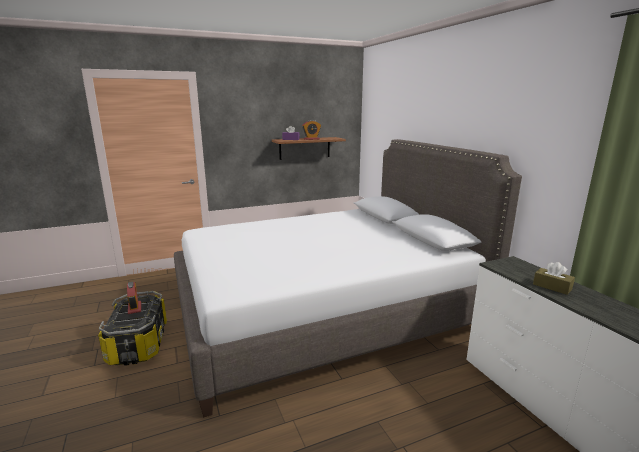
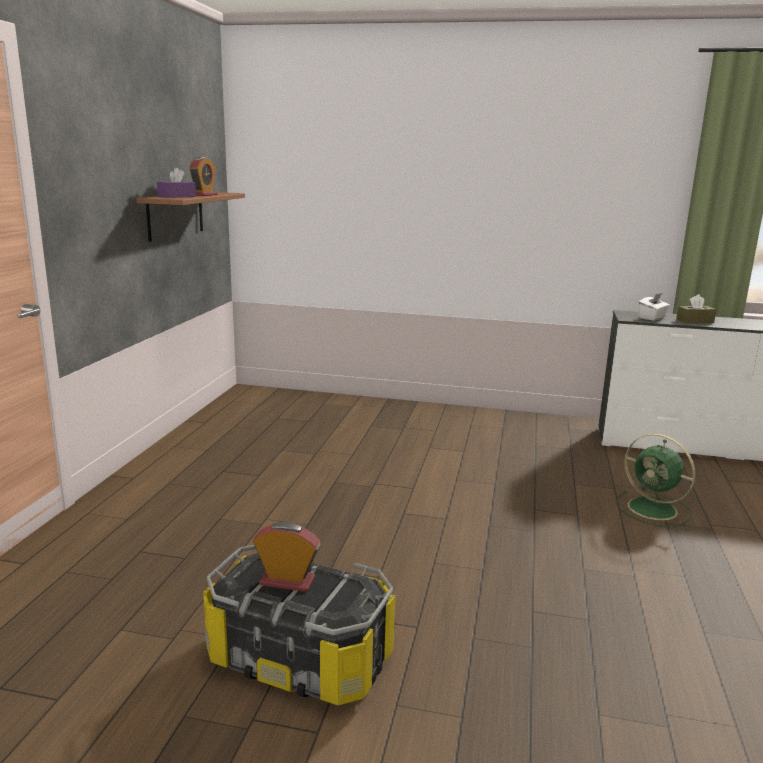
camera: 55 degrees left, 0 degrees up
(324, 313) = (418, 475): grey bed -> none
(391, 411) = (654, 509): none -> green fan
(520, 271) = (652, 318): none -> white tissue box

